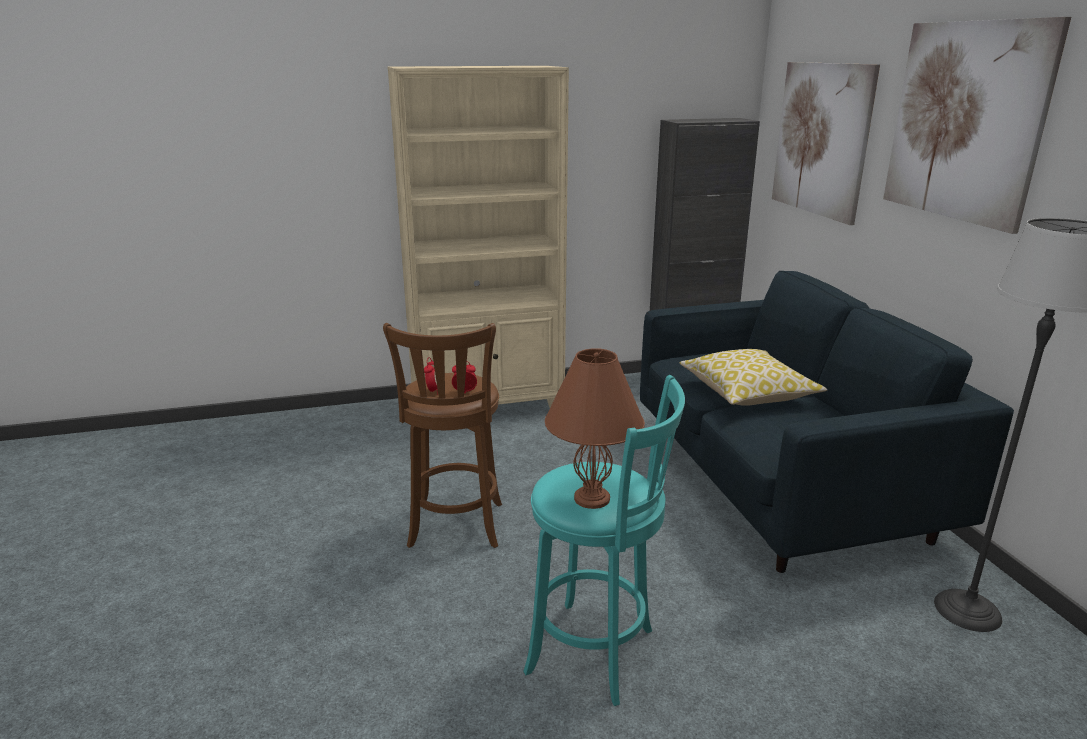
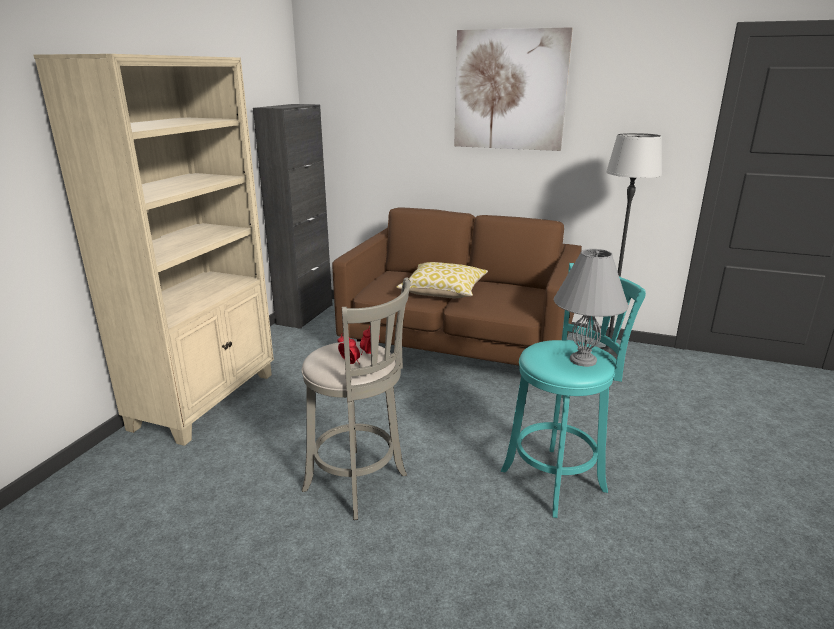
camera: 55 degrees left, 0 degrees up
(455, 528) = (359, 485): brown stool -> grey stool
(591, 498) = (582, 360): brown table lamp -> grey table lamp
(779, 482) = (458, 346): blue sofa -> brown sofa
(821, 139) = (380, 113): picture -> none

